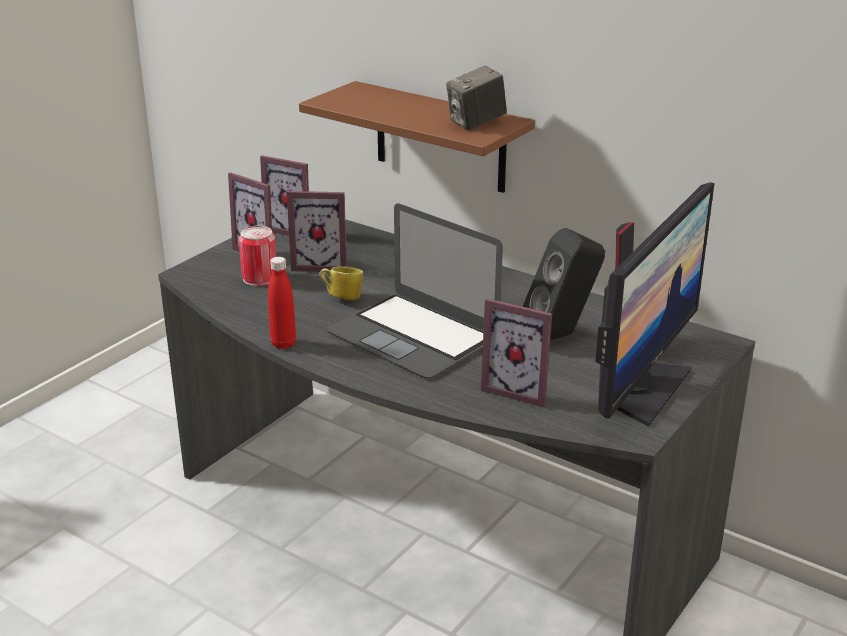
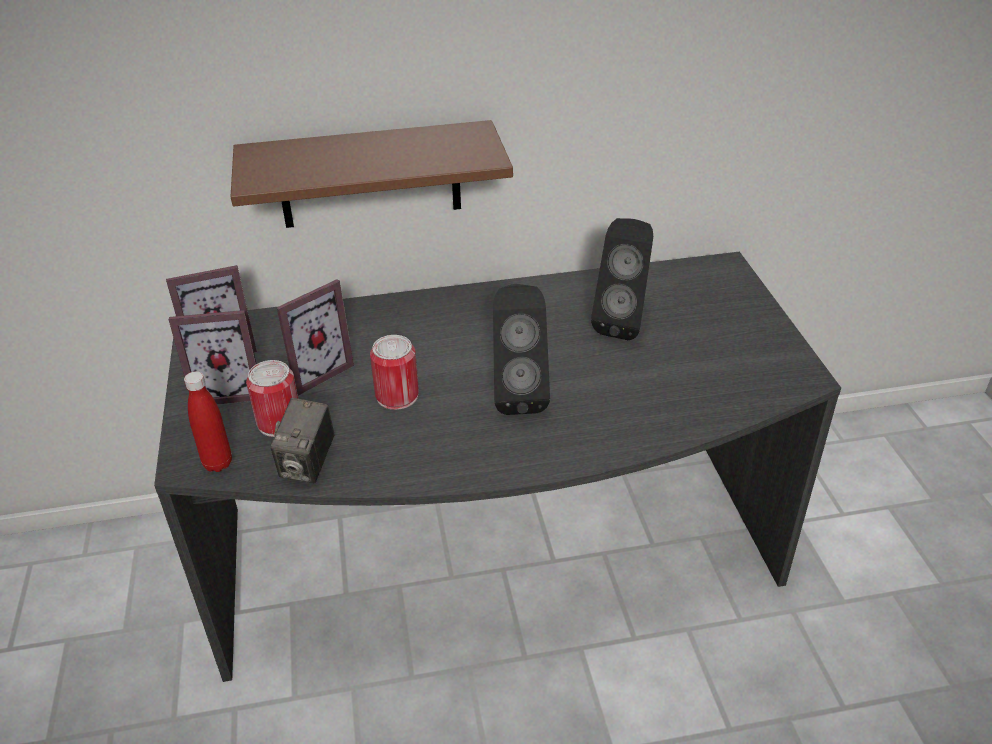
camera: 45 degrees left, 10 degrees up
(283, 344) = (426, 478): red bottle -> red bottle (218, 463)
(342, 298) = (397, 395): mug -> can
(413, 335) = (518, 394): laptop -> black speaker
(476, 123) = (455, 145): camera -> camera (308, 464)
(519, 389) = (677, 392): picture frame -> none
(641, 389) = (745, 336): monitor -> none

